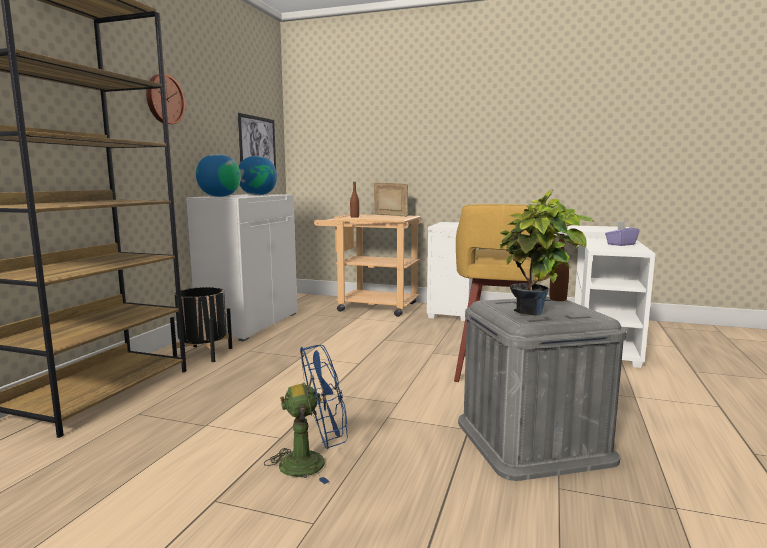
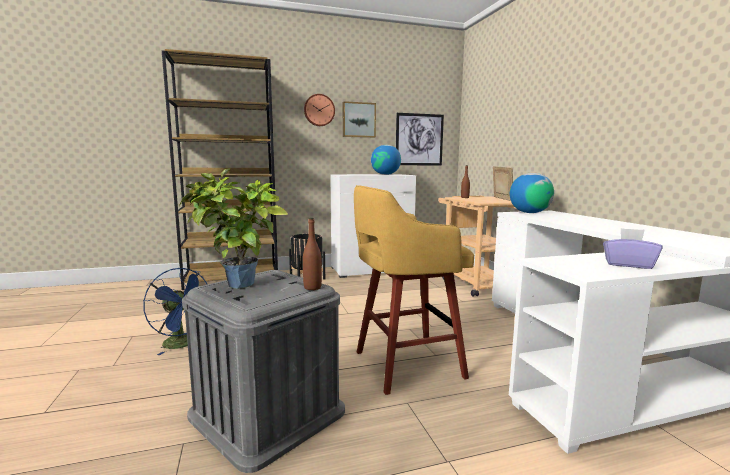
camera: 55 degrees right, 0 degrees up
(205, 119) = (358, 120): none -> picture
(219, 196) = (348, 174): globe -> globe (529, 213)

